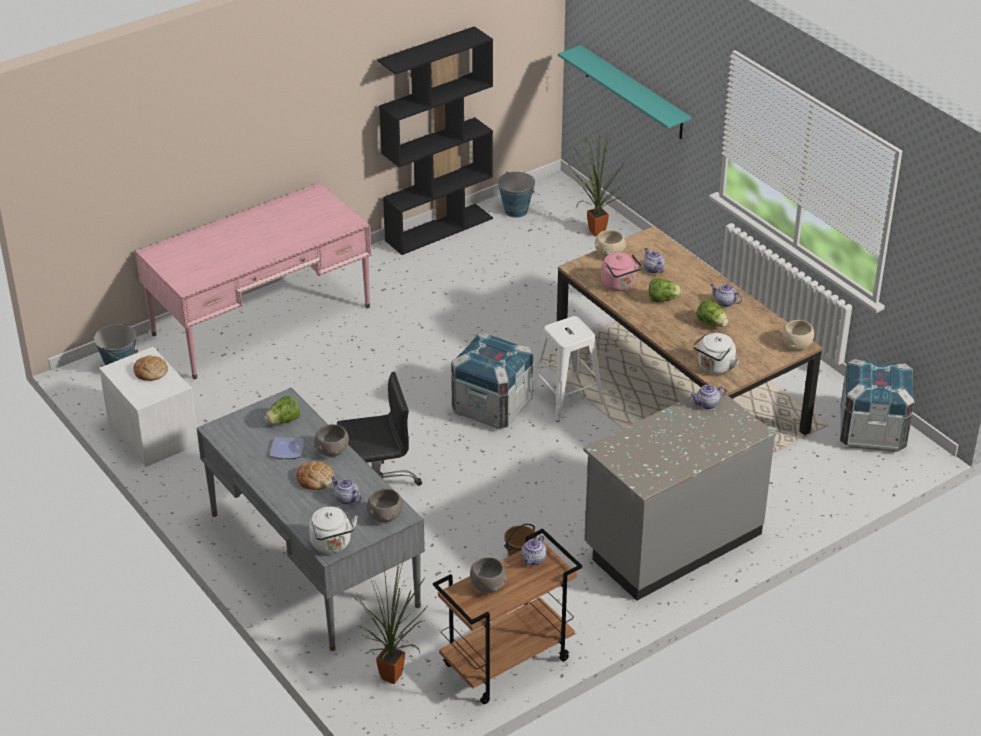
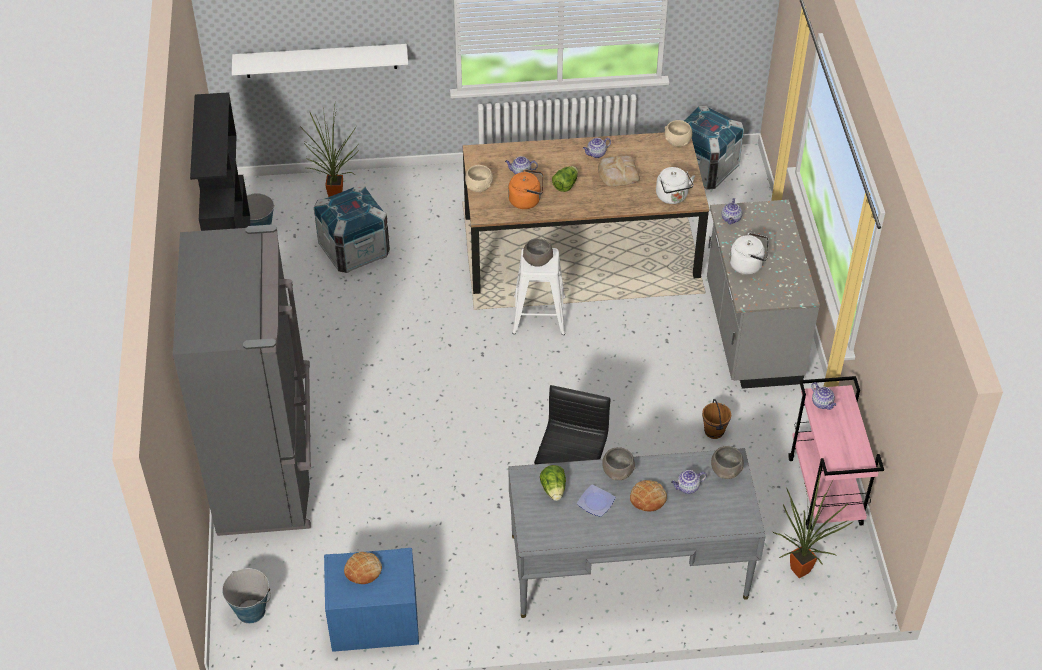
camera: 60 degrees left, 10 degrees up
(153, 433) = (373, 620): white nightstand -> blue nightstand
(261, 320) = (267, 473): pink desk -> grey fridge
(332, 544) = (741, 520): white kettle -> white kettle (748, 265)
(488, 585) = (836, 443): grey bowl -> grey bowl (537, 260)
(492, 407) = (516, 366): crate -> crate (354, 250)
(506, 663) = (826, 491): brown cart -> pink cart
(619, 285) = (527, 200): pink kettle -> orange kettle
(633, 93) = (321, 60): turquoise shelf -> white shelf
(711, 324) = (617, 173): lettuce -> bread

